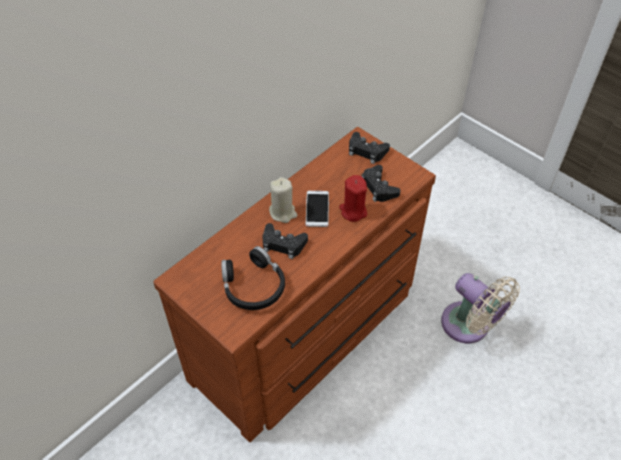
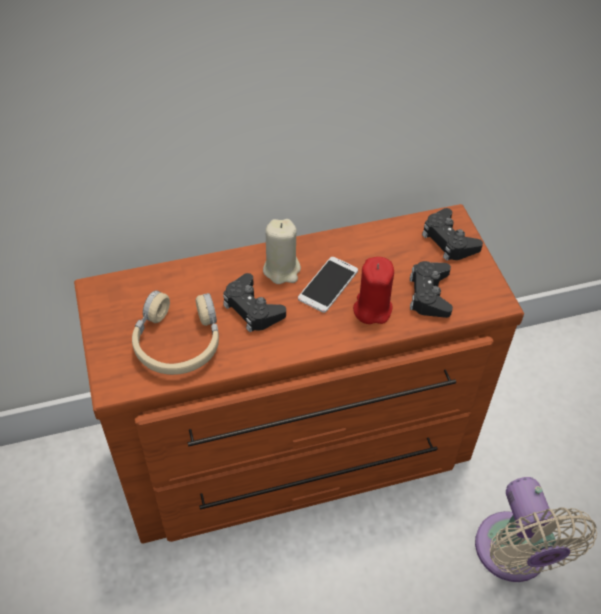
camera: 30 degrees right, 0 degrees up
(253, 286) = (178, 342): black headphones -> beige headphones

